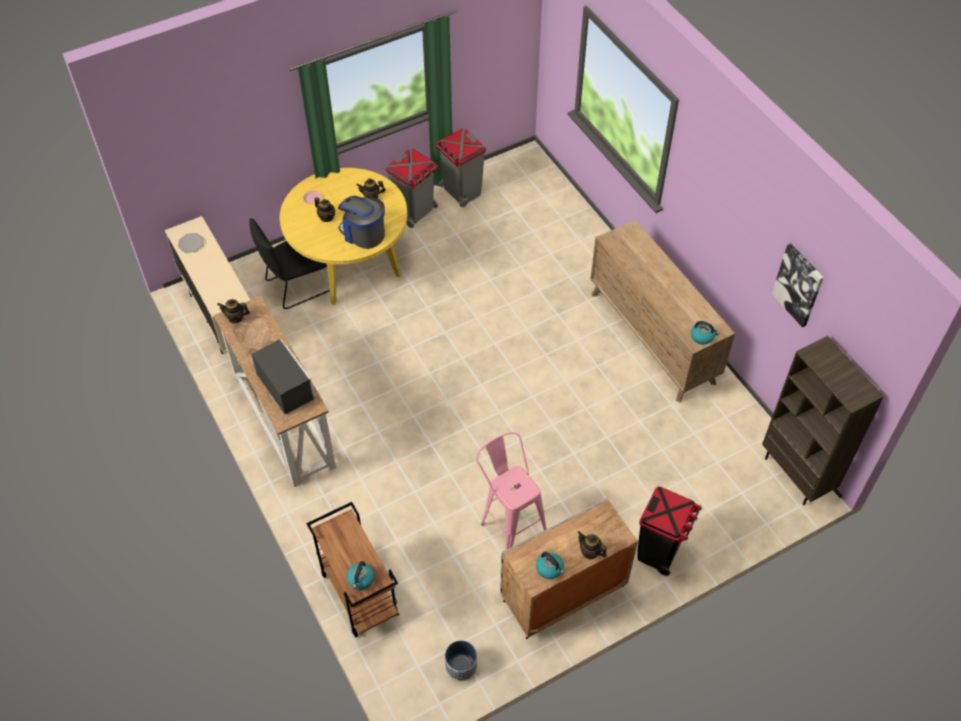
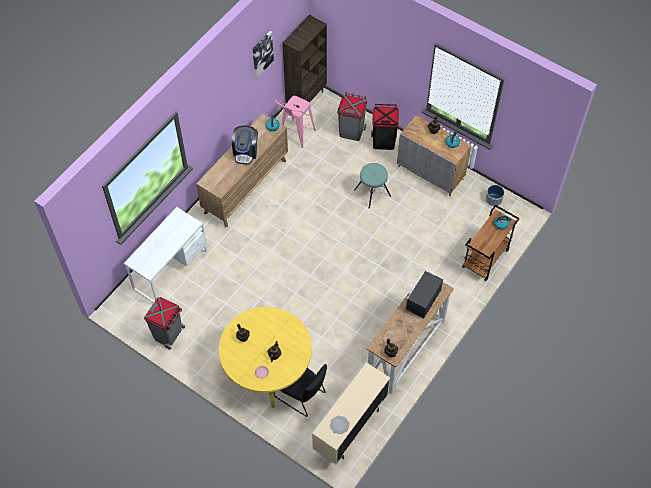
camera: 115 degrees left, 5 degrees up
(363, 233) = (277, 327): coffee machine -> coffee machine (245, 152)
(414, 212) = (201, 355): grey trash can -> grey trash can (351, 132)
(510, 523) = (405, 209): pink stool -> pink stool (295, 136)
(554, 219) = (170, 269): none -> white desk
(563, 490) = (372, 193): none -> turquoise stool

